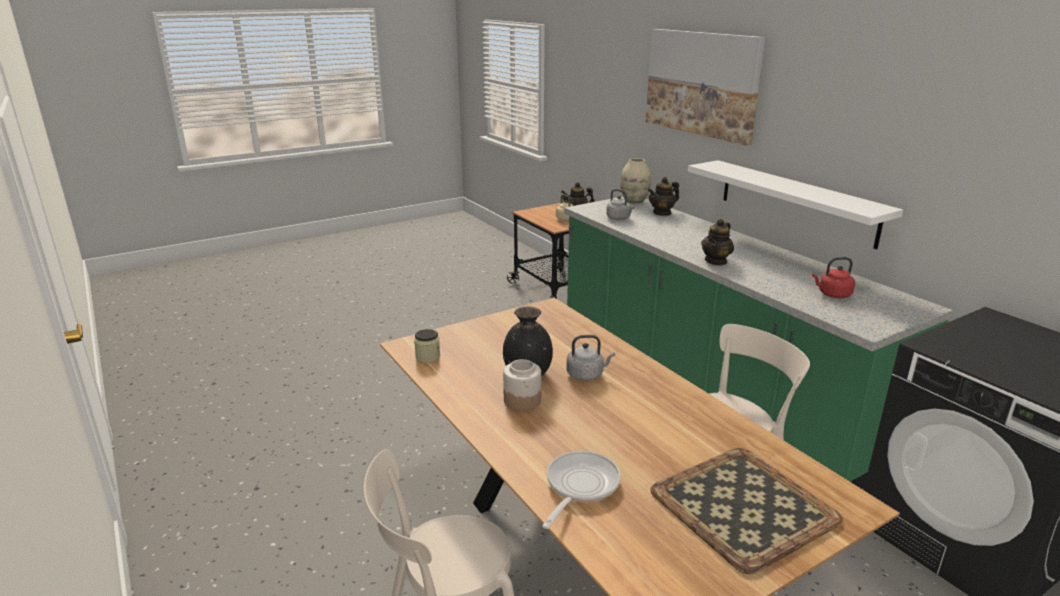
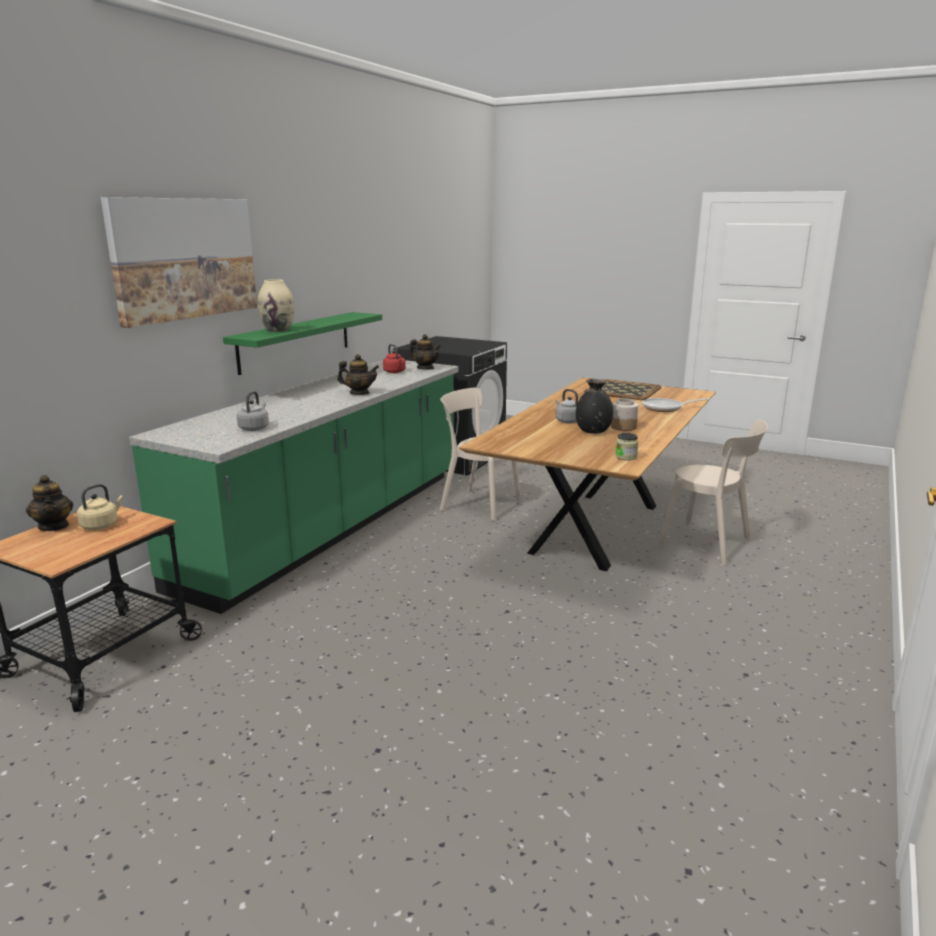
camera: 120 degrees left, 5 degrees down
(634, 201) = (168, 431): beige vase -> beige vase (278, 330)
(662, 213) = (217, 418): teapot -> teapot (425, 368)
(796, 202) = (295, 341): white shelf -> green shelf

